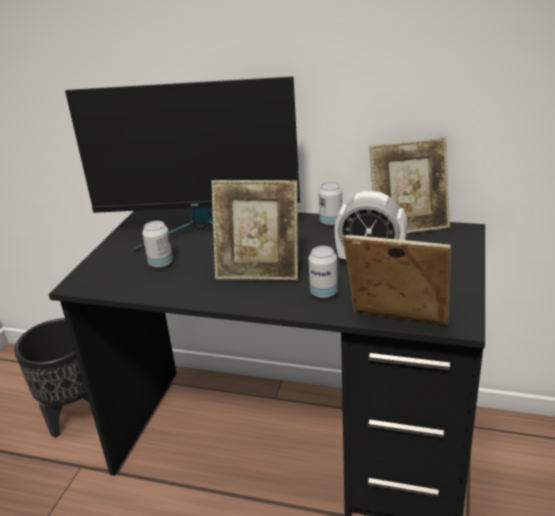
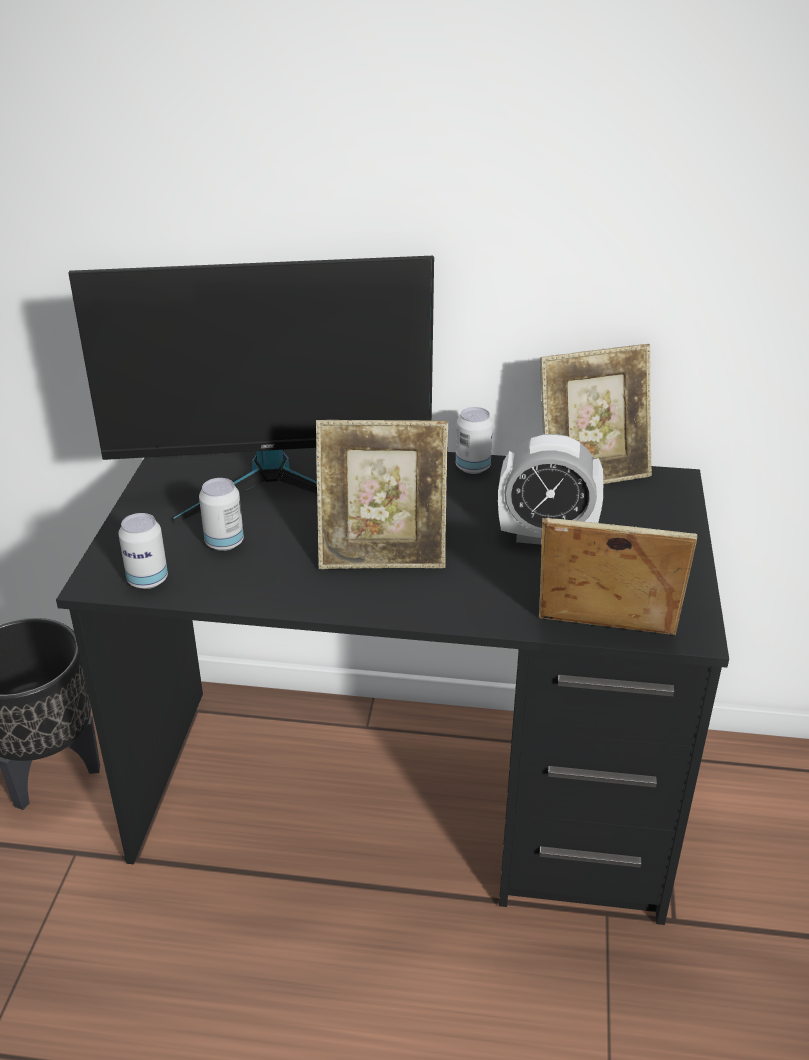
camera: 10 degrees left, 5 degrees up
(323, 293) = (488, 588): can -> can (148, 580)

